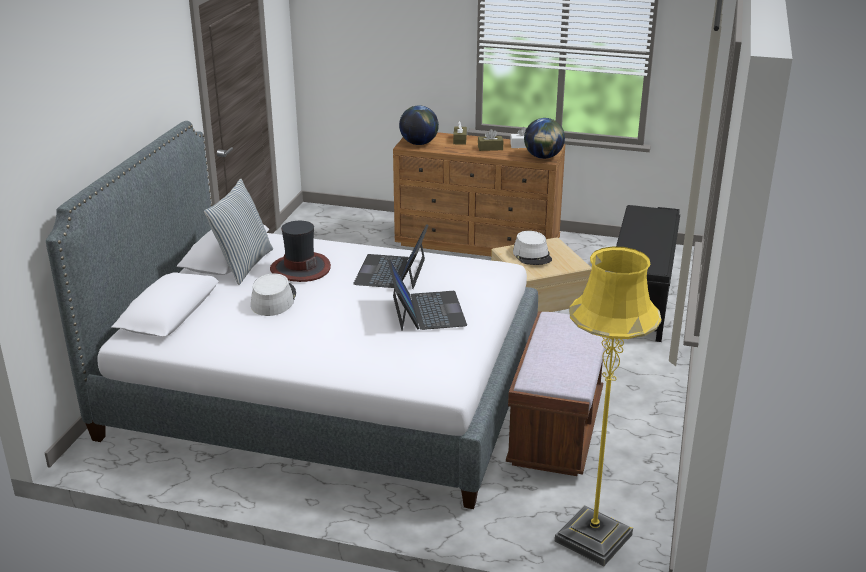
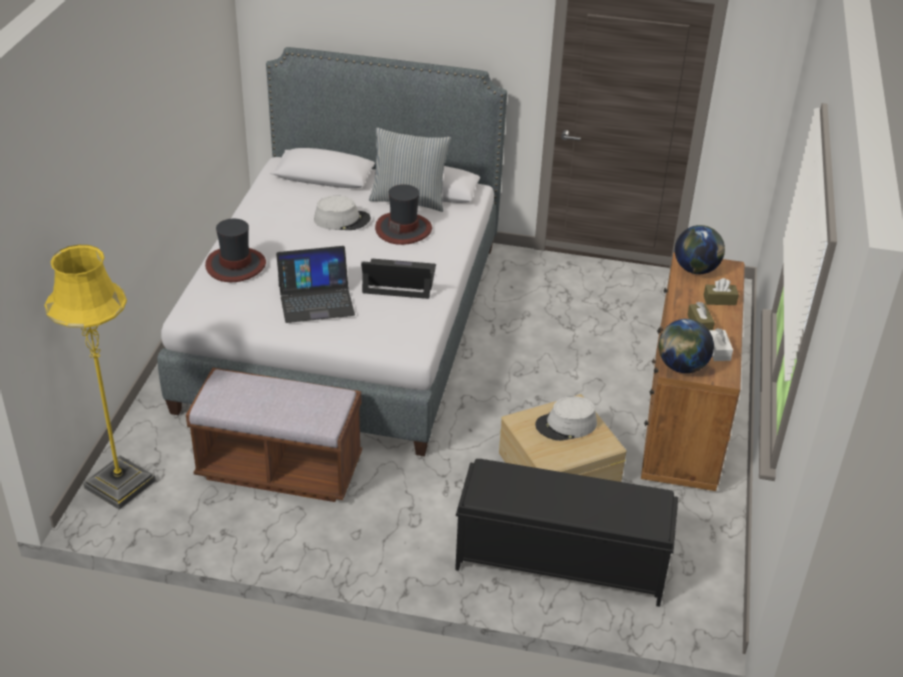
camera: 85 degrees right, 10 degrees up
(355, 359) = (235, 265): none -> hat

